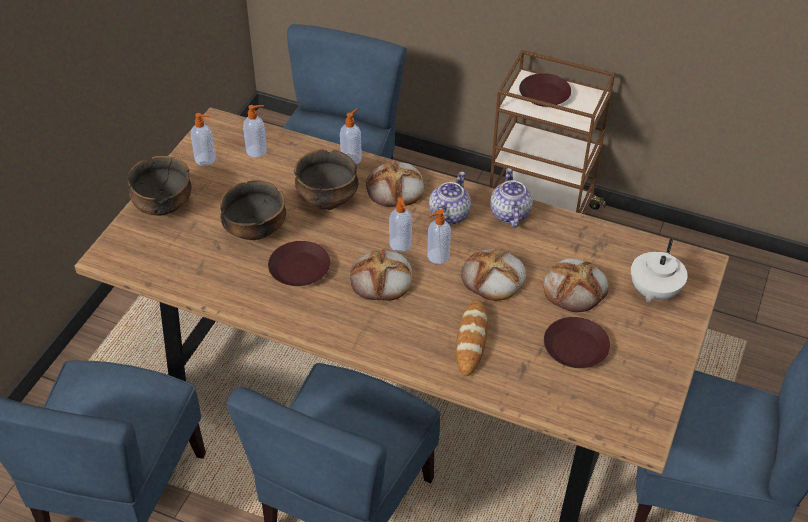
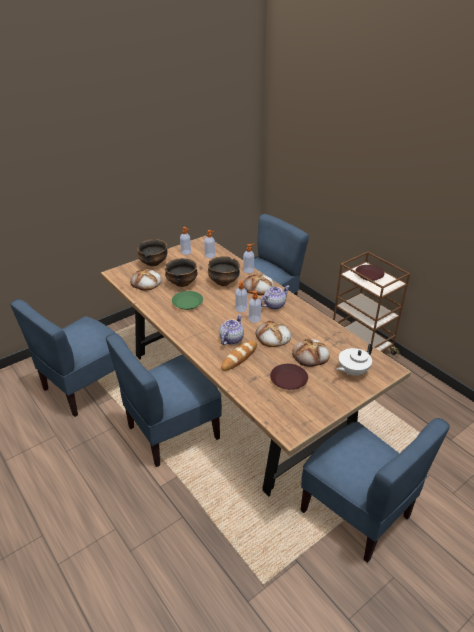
camera: 30 degrees right, 10 degrees down
(300, 269) = (187, 303): brown plate -> green plate
(382, 279) = (219, 319): bread -> bread (146, 282)
(509, 213) = (304, 314): teapot -> teapot (231, 339)

